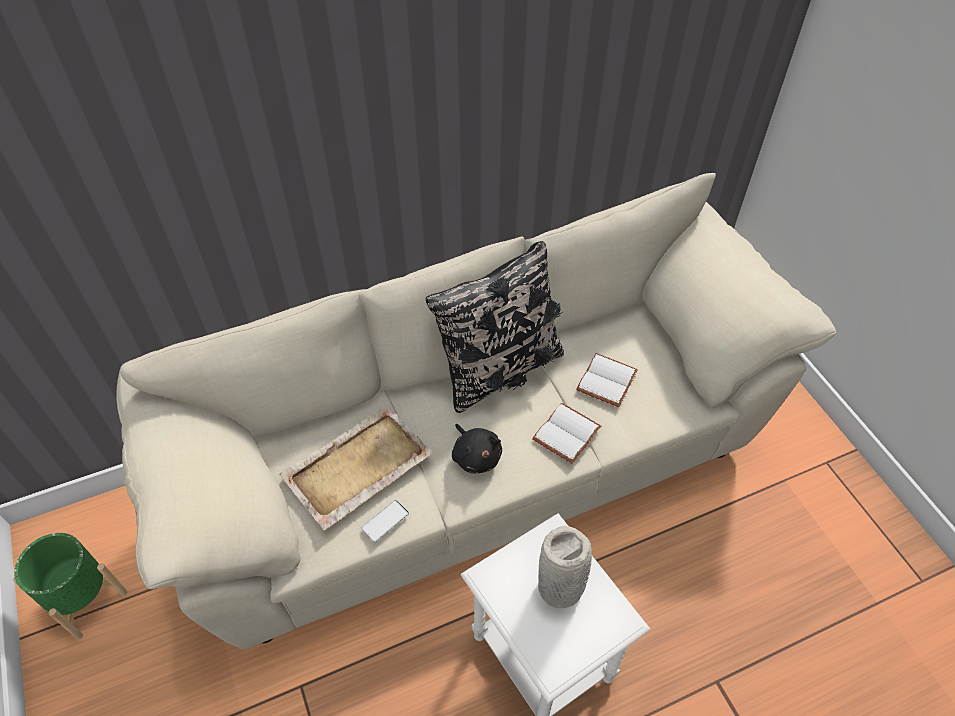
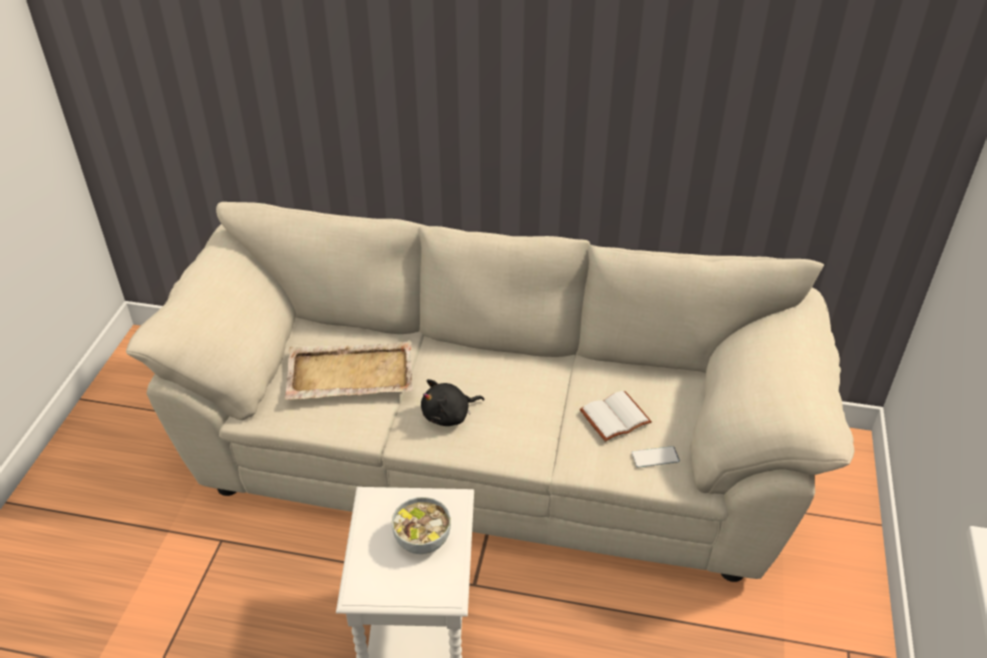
camera: 35 degrees right, 10 degrees down
(85, 599) = (137, 397): green planter -> none
(385, 521) = (336, 421): phone -> phone (655, 457)
(476, 456) = (449, 415): black plush toy -> black plush toy turned 60 degrees clockwise
(500, 371) = (528, 365): black pillow -> none
(561, 587) = (422, 540): grey vase -> bowl
(567, 435) = (539, 440): white book -> none

